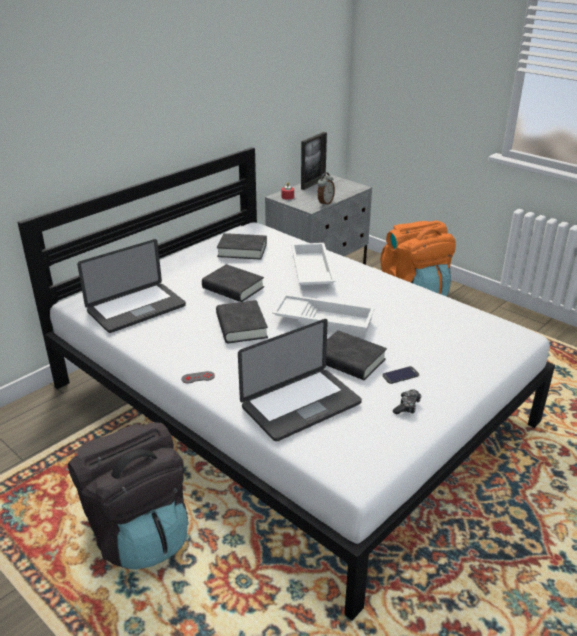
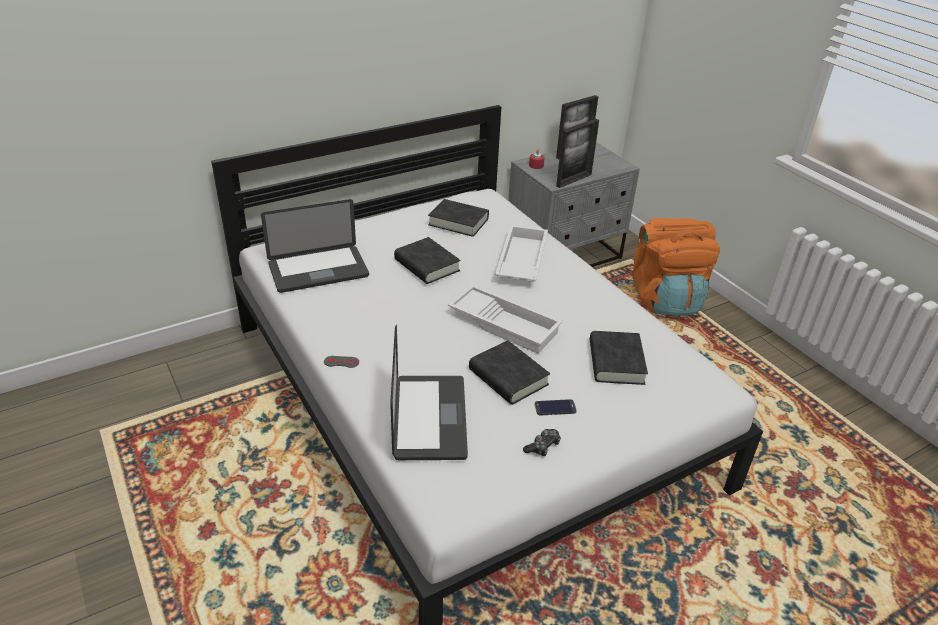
camera: 15 degrees right, 5 degrees up
(138, 532) = (257, 504): black backpack -> none
(241, 326) = (413, 313): black book -> black book (616, 362)
(301, 405) = (429, 418): laptop -> laptop turned 75 degrees counterclockwise
(325, 203) = (574, 180): alarm clock -> picture frame

